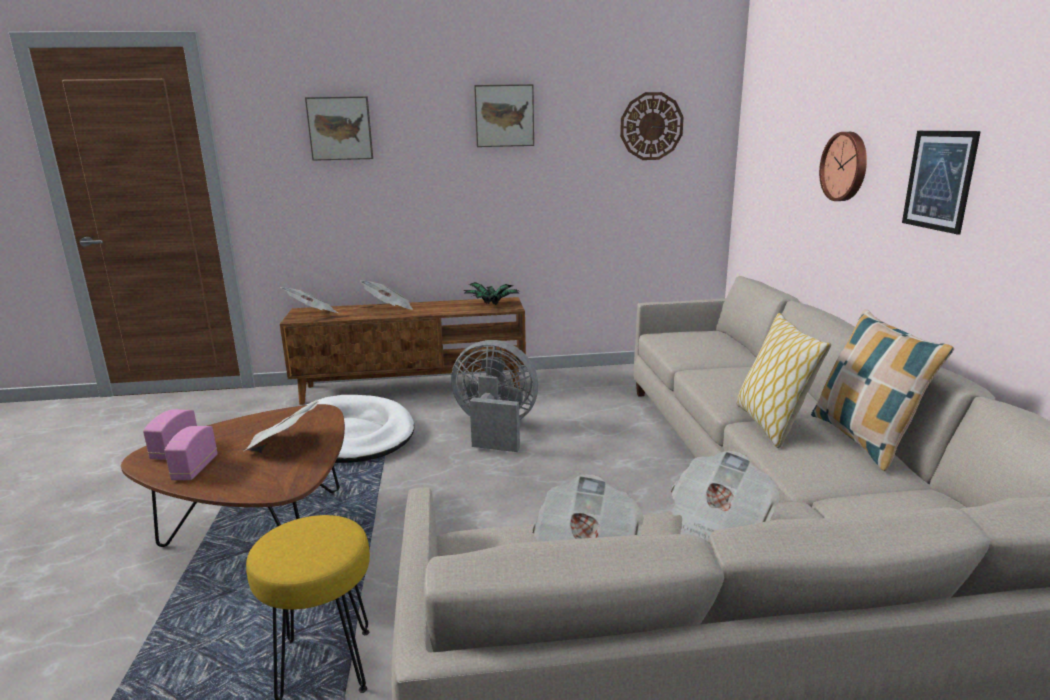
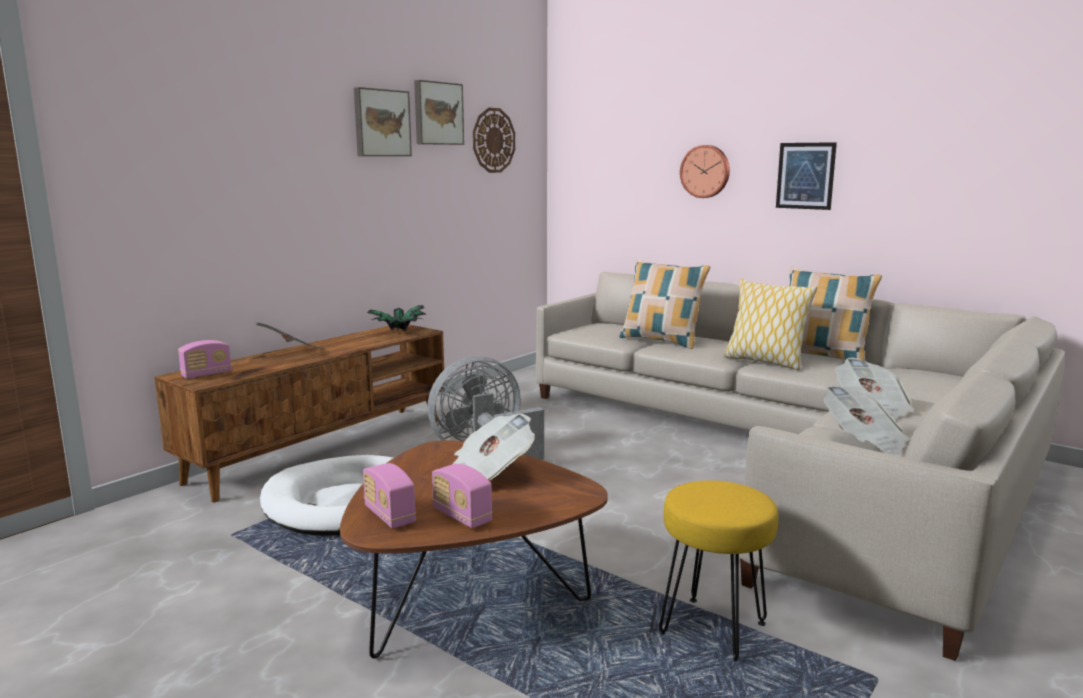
camera: 45 degrees left, 5 degrees down
(312, 313) = (206, 374): newspaper -> radio
(340, 128) = (214, 128): picture -> picture (437, 113)
(720, 367) = (661, 341): none -> pillow

